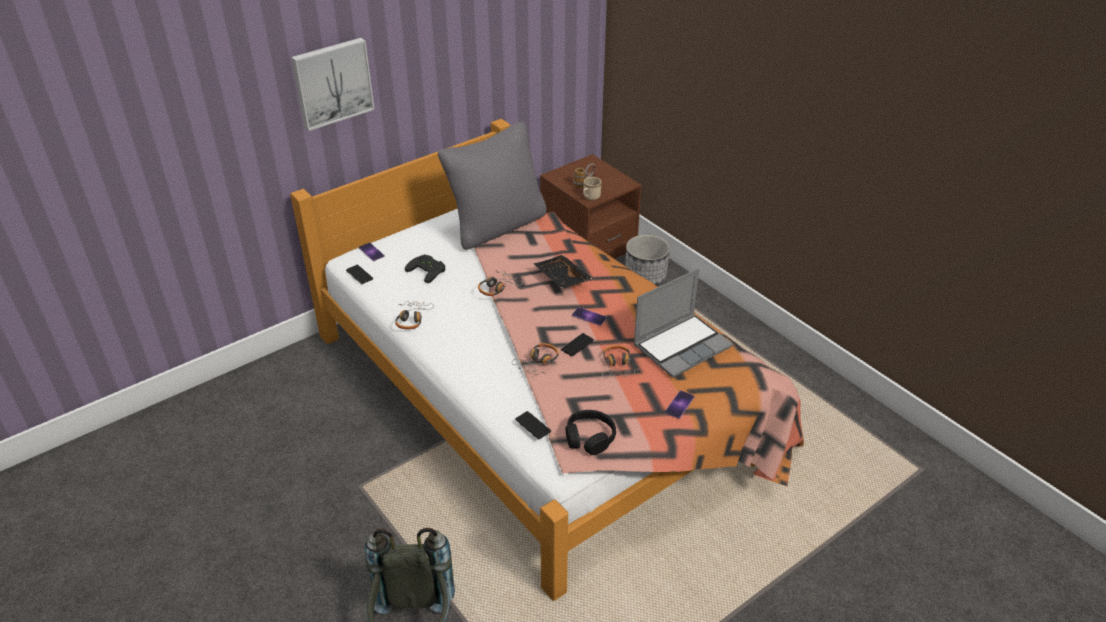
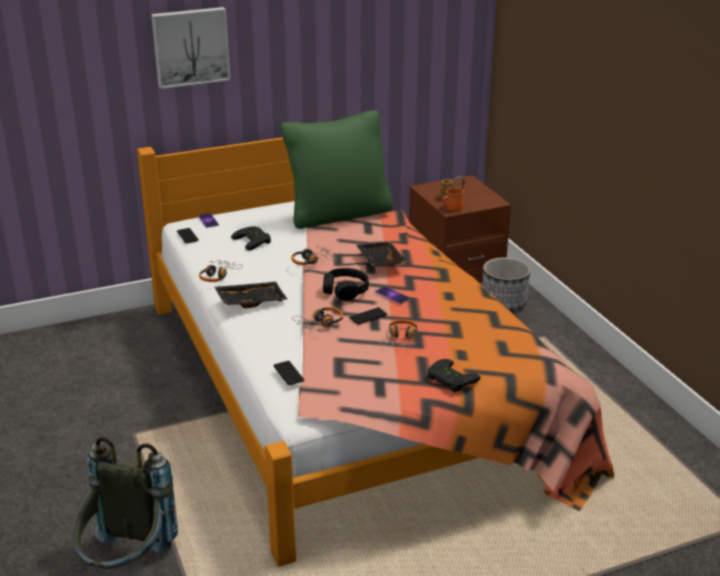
camera: 15 degrees right, 10 degrees down
(457, 344) = (251, 301): none -> black tray
(497, 226) = (338, 214): grey pillow -> green pillow
(589, 438) = (340, 392): black headphones -> black headphones (345, 290)
(590, 197) = (451, 208): beige mug -> orange mug
(679, 404) = (449, 380): phone -> black game controller
(682, 345) = (478, 332): laptop -> none

